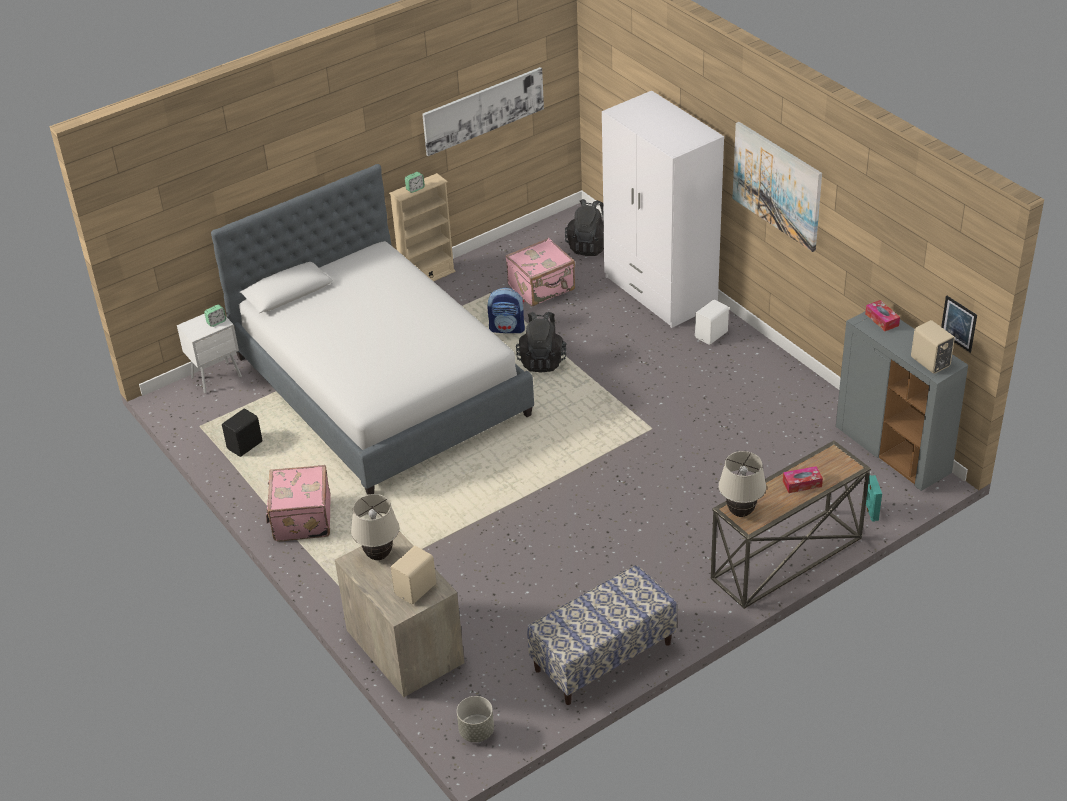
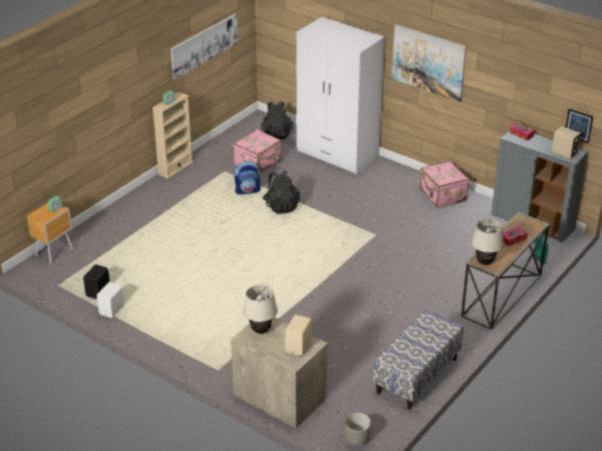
camera: 20 degrees left, 5 degrees down
(217, 377) = (55, 252): white nightstand -> brown nightstand
(301, 519) = (164, 331): pink suitcase -> pink suitcase (442, 196)
(381, 386) = (177, 239): bed -> none
(712, 335) = (385, 174): white speaker -> white speaker (112, 310)

